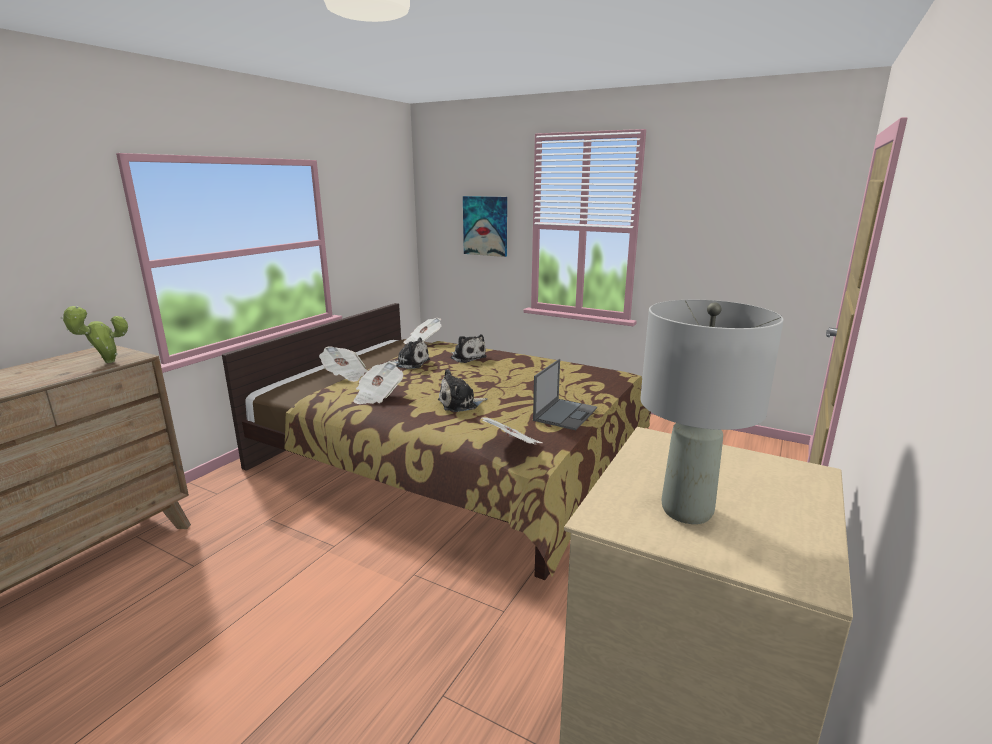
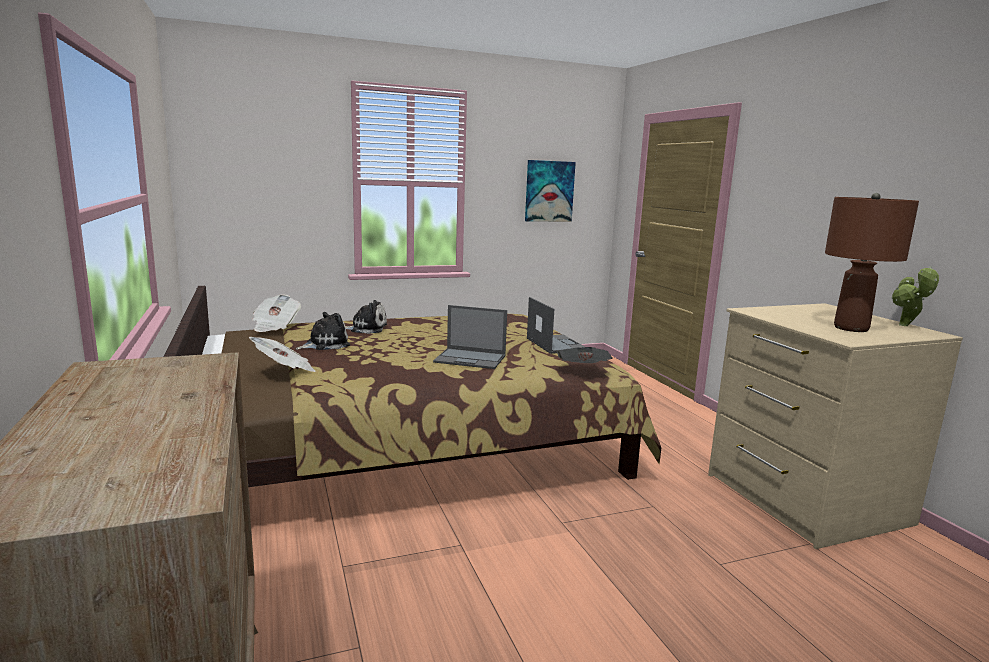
camera: 50 degrees left, 5 degrees down
(106, 362) = (195, 373): potted plant -> potted plant (905, 326)
(377, 396) = (380, 375): newspaper -> none
(460, 404) = (471, 359): plush toy -> laptop
(485, 226) = (288, 182): picture -> picture (549, 191)
(685, 510) = (850, 328): grey table lamp -> brown table lamp

